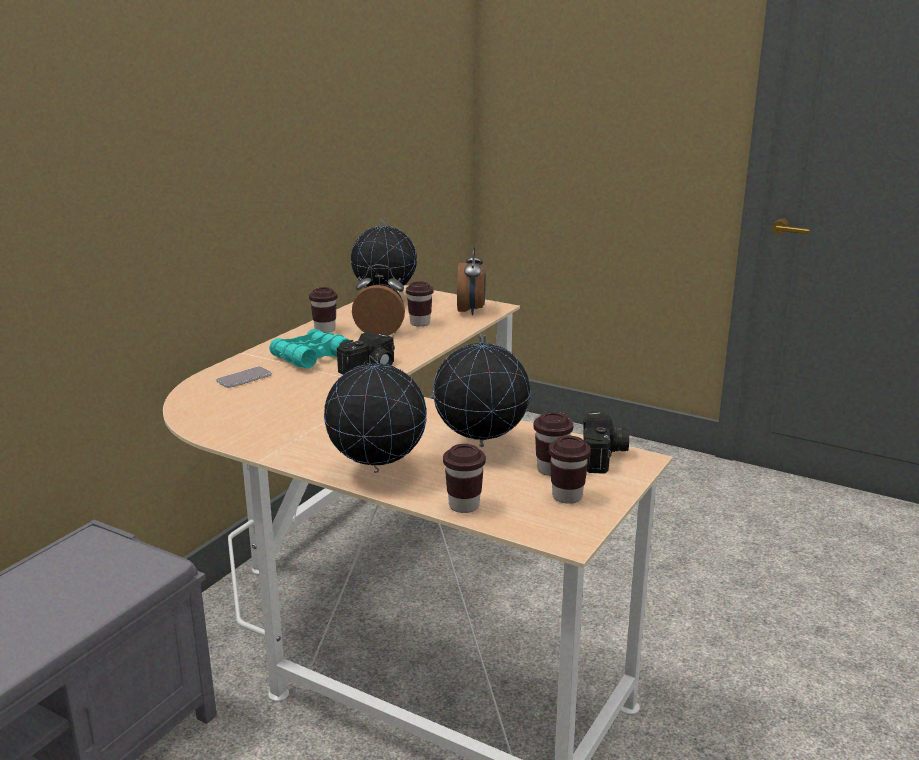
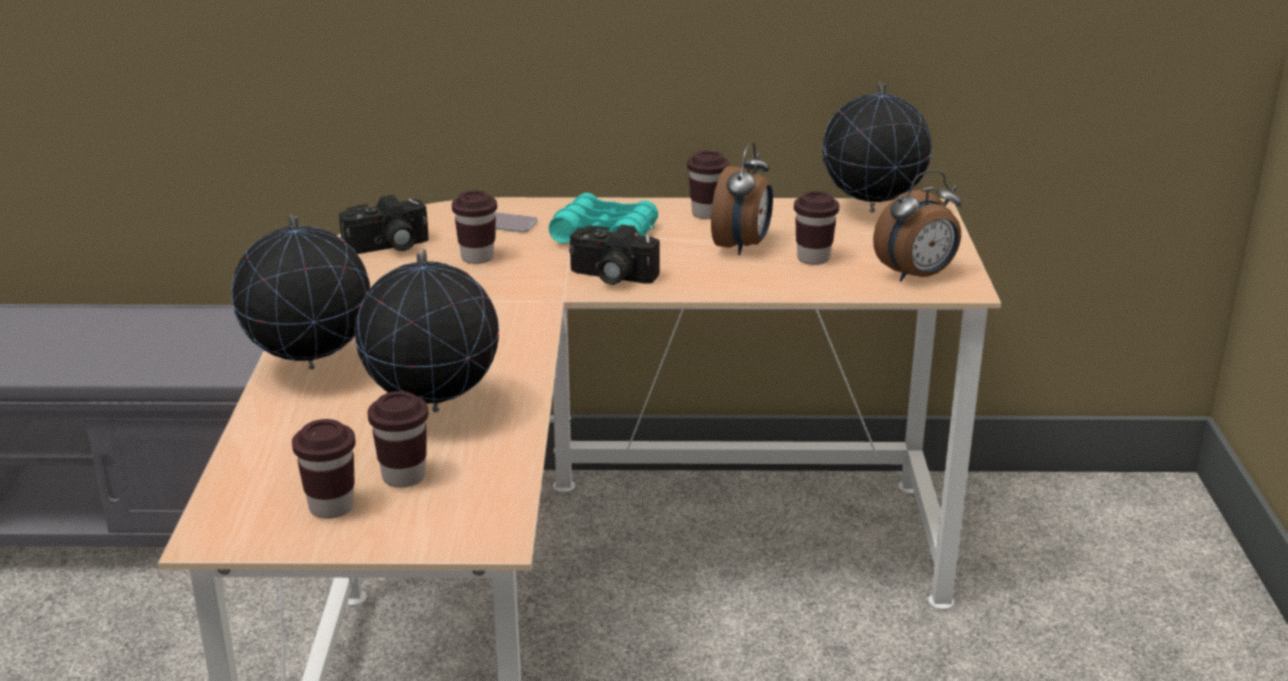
camera: 60 degrees right, 5 degrees up
(380, 332) = (742, 246): alarm clock -> alarm clock turned 45 degrees clockwise
(464, 506) = (259, 445): brown cup -> brown cup (477, 258)
(604, 456) = (480, 506): camera -> camera (388, 247)

